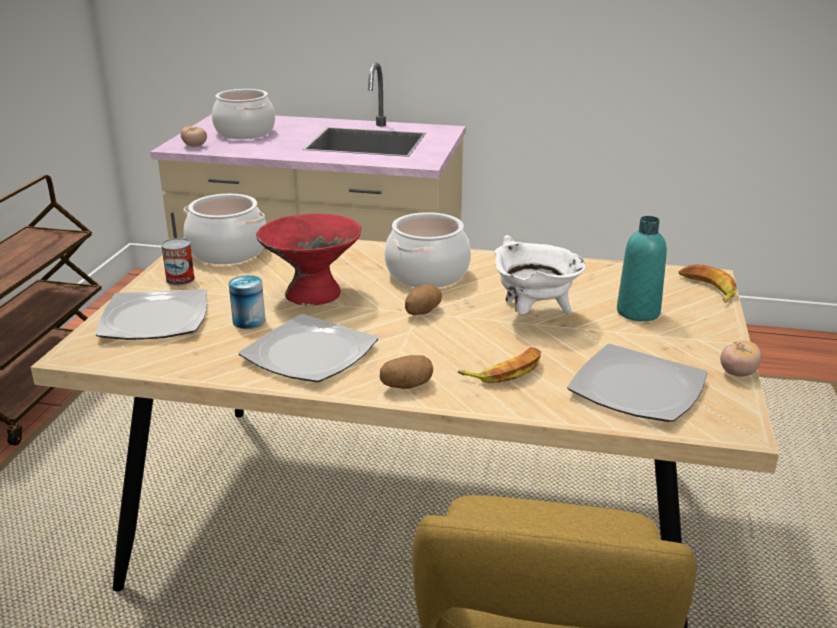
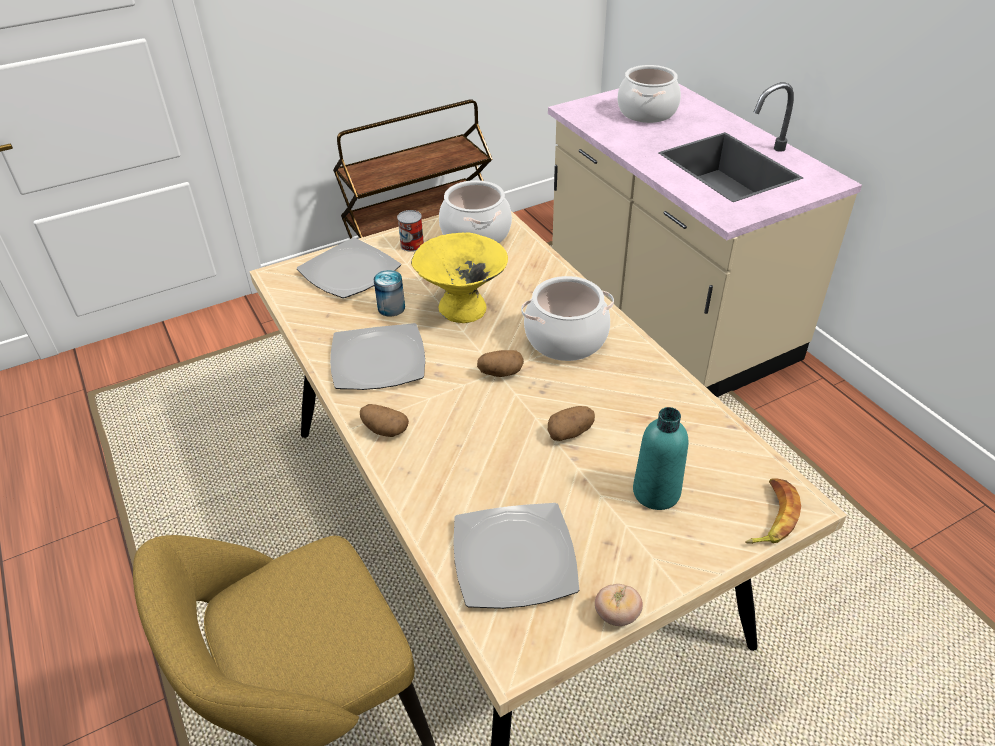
camera: 50 degrees right, 15 degrees up
(195, 146) = (585, 114): tomato -> none
(313, 294) = (462, 308): red bowl -> yellow bowl
(505, 371) = (458, 467): banana -> none
(534, 315) = (570, 432): white cooking pot -> potato

